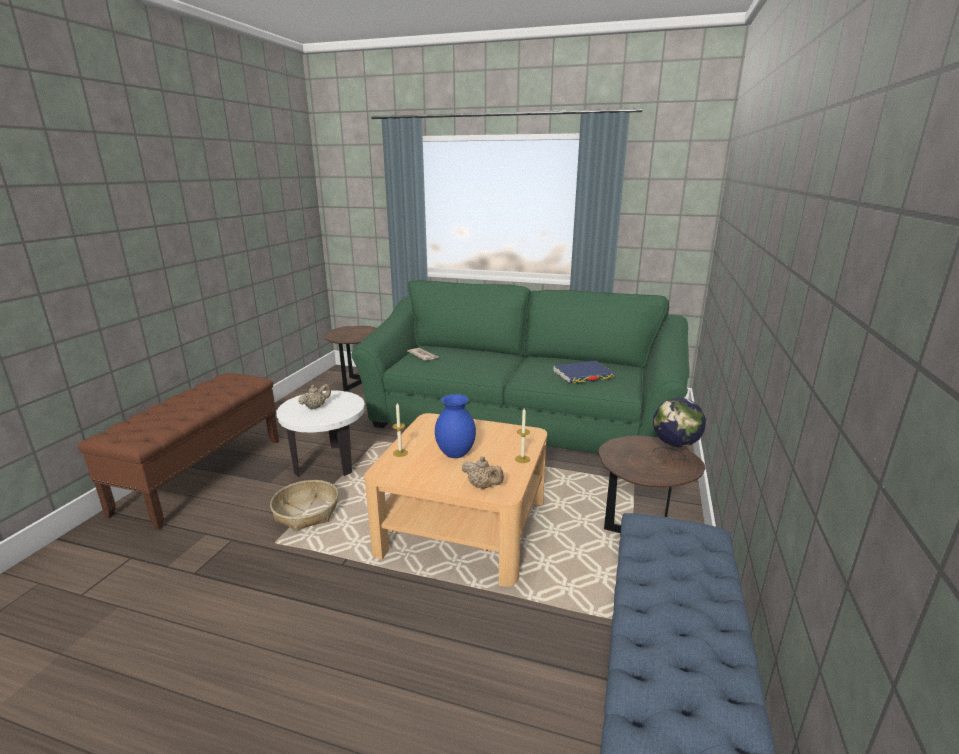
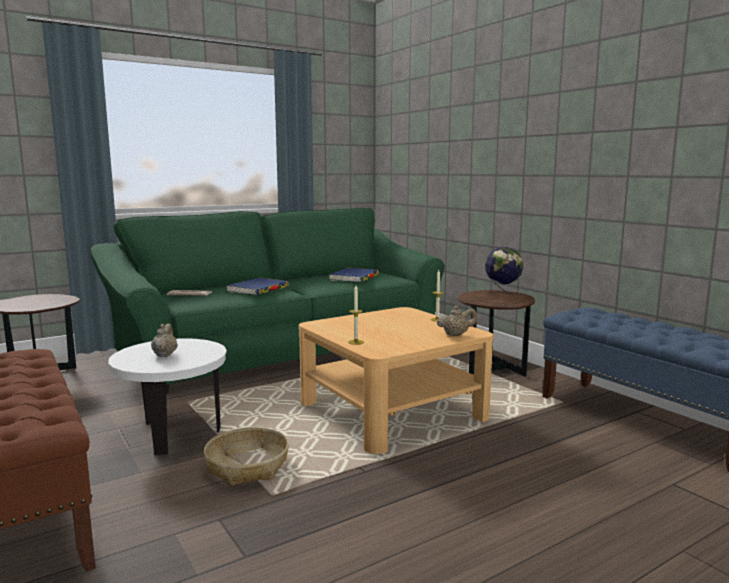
camera: 50 degrees left, 10 degrees down
(455, 454) = (393, 330): blue vase -> none
(475, 364) = (258, 289): none -> blue book

